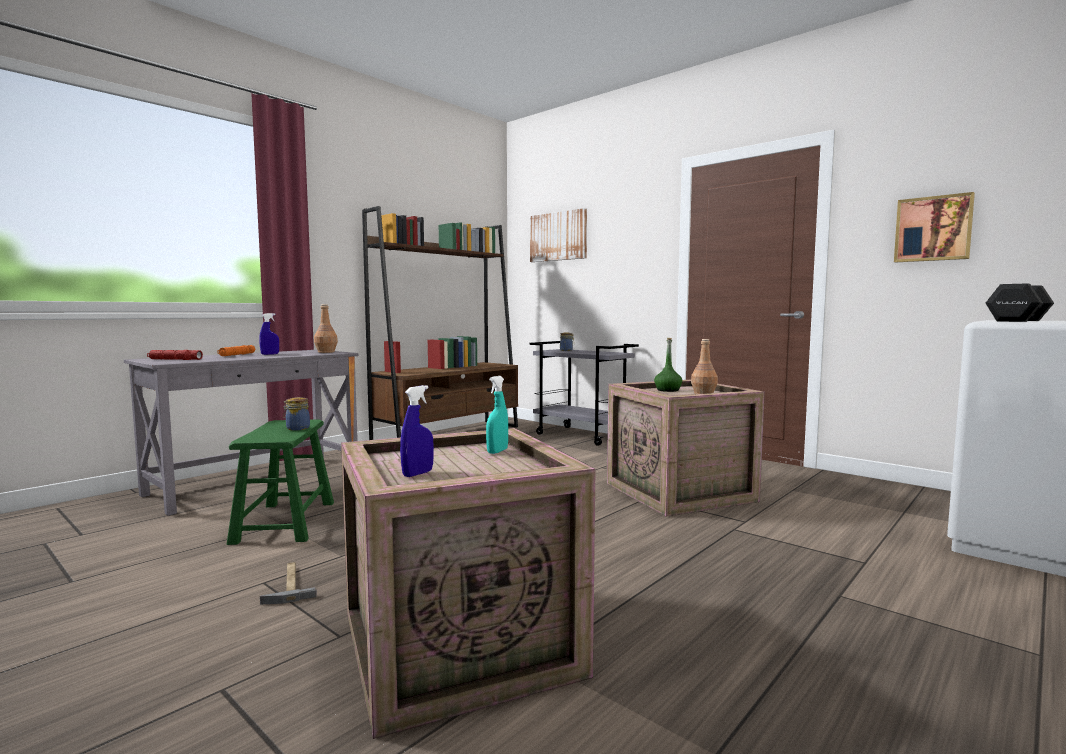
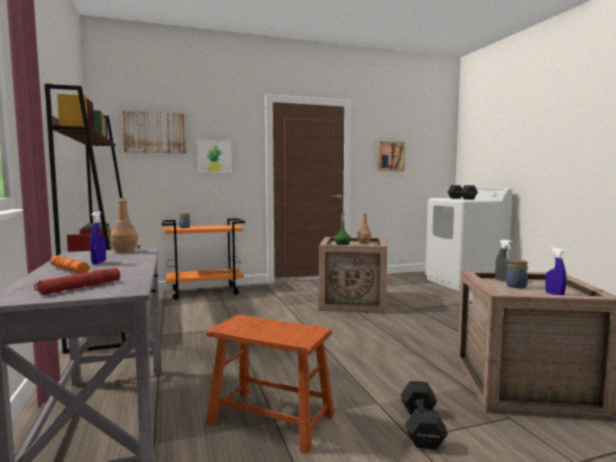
camera: 60 degrees left, 0 degrees up
(285, 522) = (271, 419): green stool -> brown stool
(289, 584) = (421, 428): hammer -> black dumbbell
(297, 428) = (272, 323): jar -> jar (516, 286)
(497, 451) = (503, 281): turquoise spray bottle -> grey spray bottle
(582, 436) = (206, 292): grey cart -> orange cart
(615, 259) = (214, 156): none -> picture

